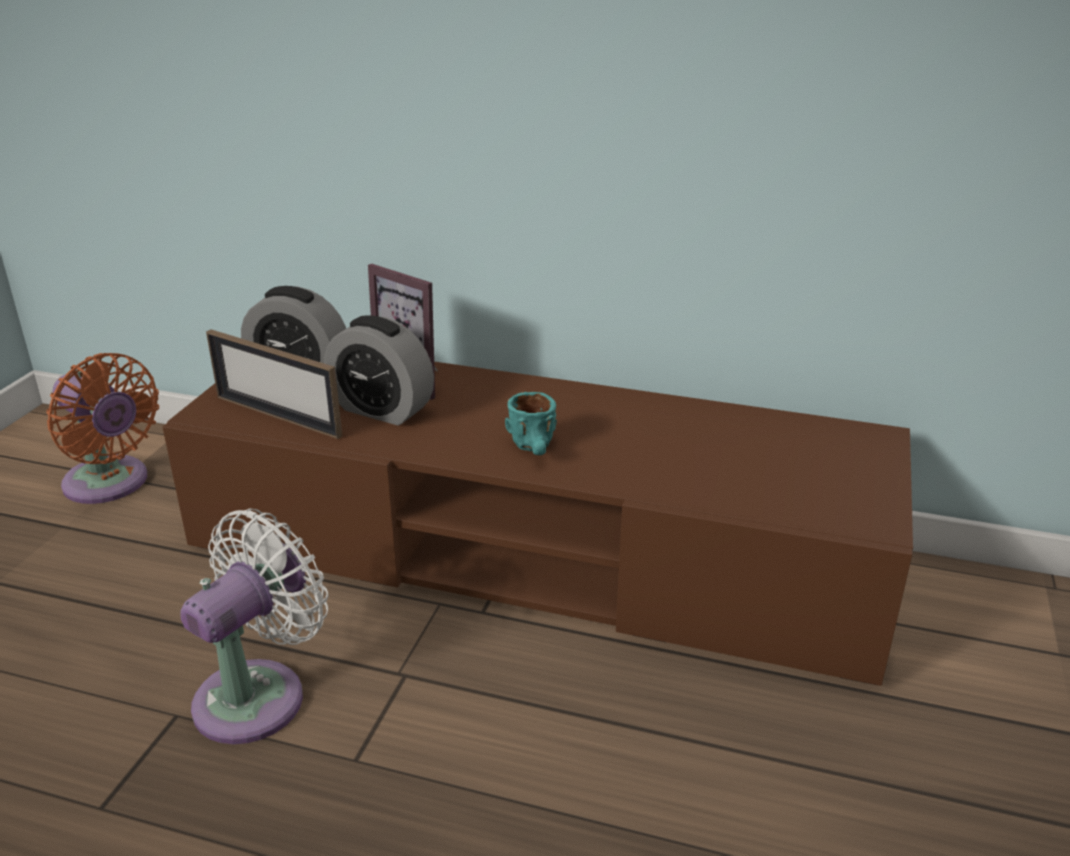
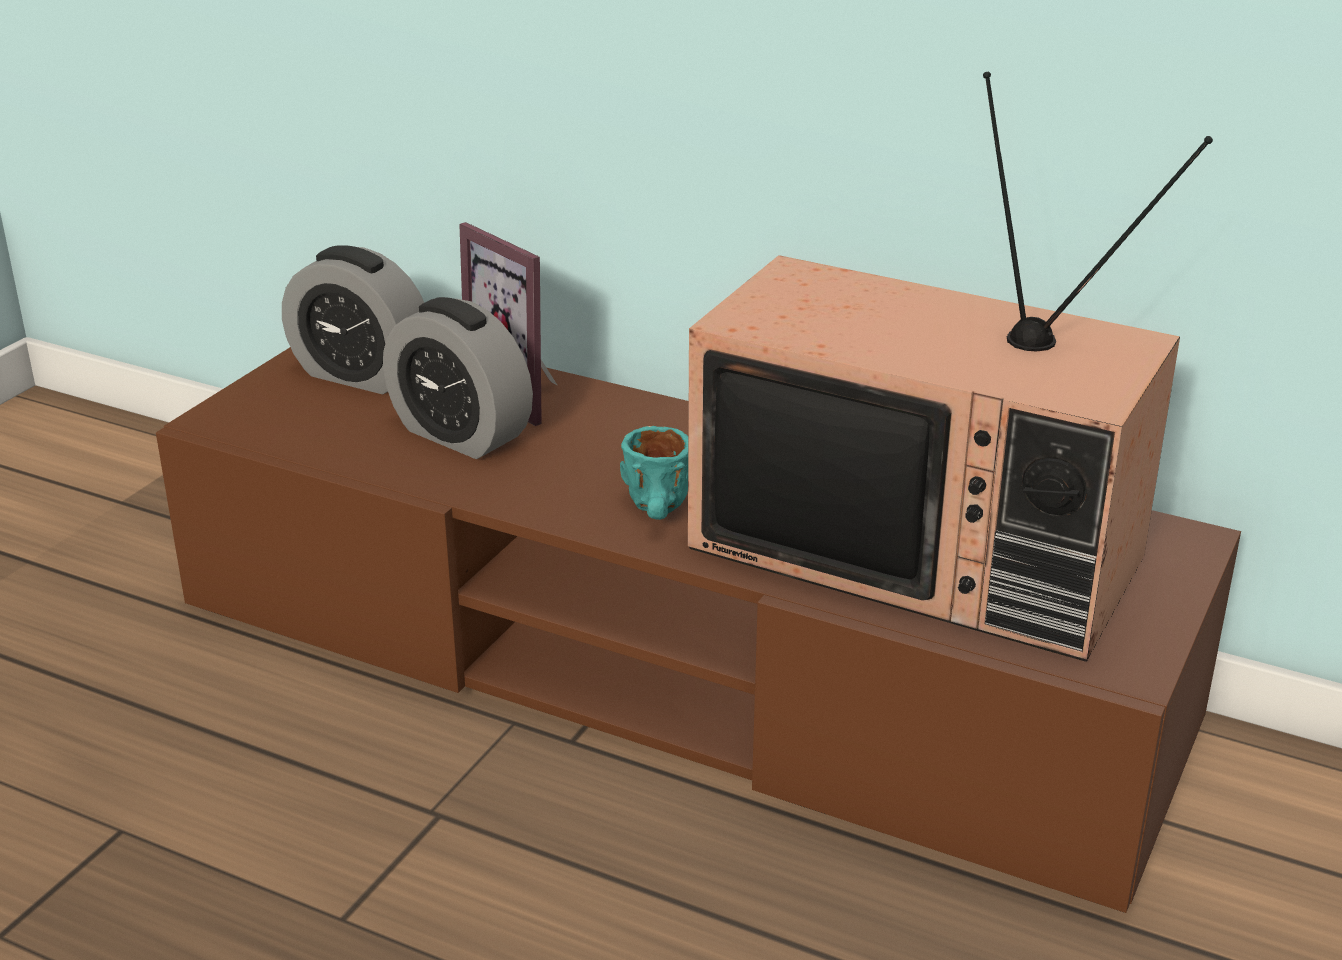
camera: 10 degrees right, 0 degrees up
(110, 484) = (102, 509): orange fan -> none
(259, 694) = (235, 816): white fan -> none
(278, 416) = (314, 431): picture frame -> none
(719, 460) = (924, 551): none -> television

